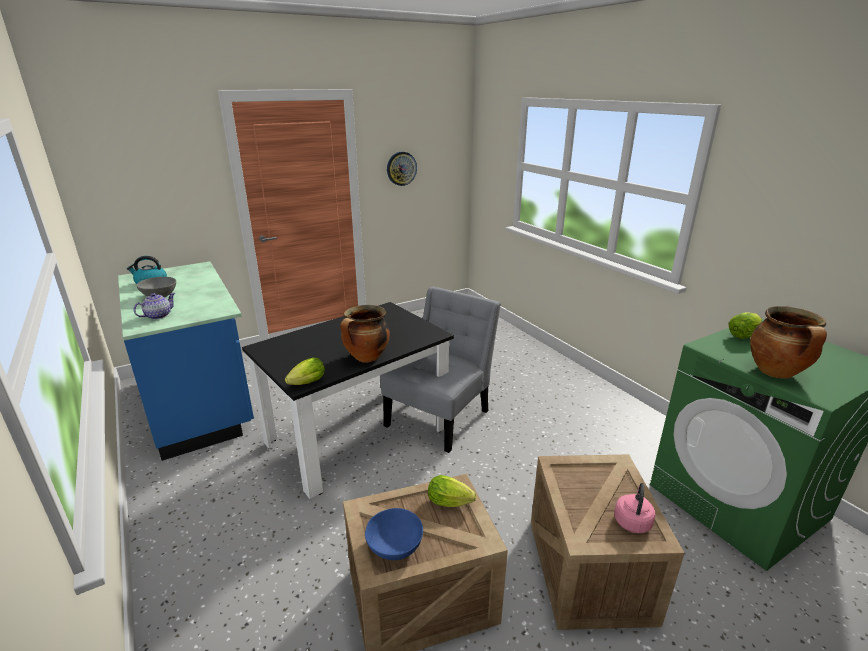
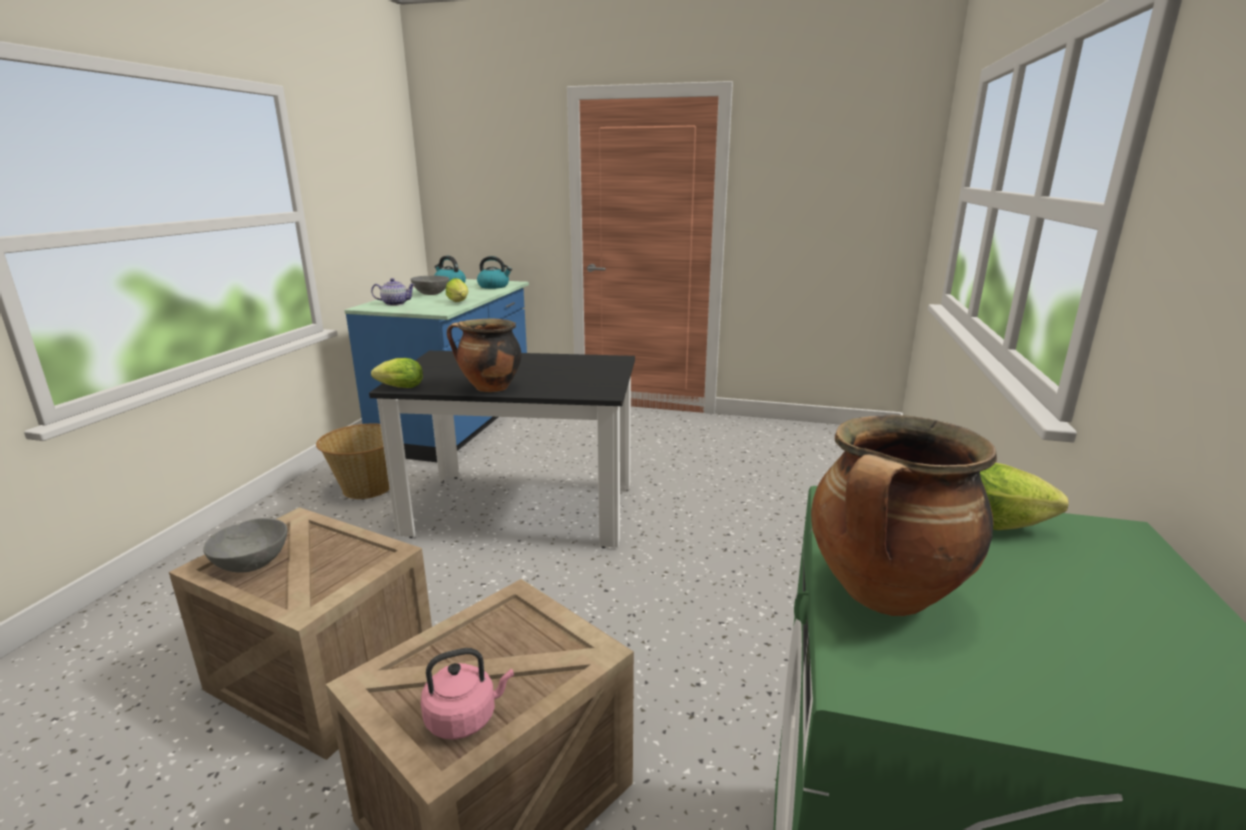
camera: 45 degrees right, 5 degrees down
(195, 273) = (494, 286): none -> kettle
(215, 484) = (366, 488): none -> basket
(395, 547) = (252, 563): blue bowl -> grey bowl
(401, 168) = (797, 199): wall clock -> none
(441, 415) = (633, 533): grey chair -> none
(452, 503) = (359, 563): lettuce -> lettuce (459, 302)

